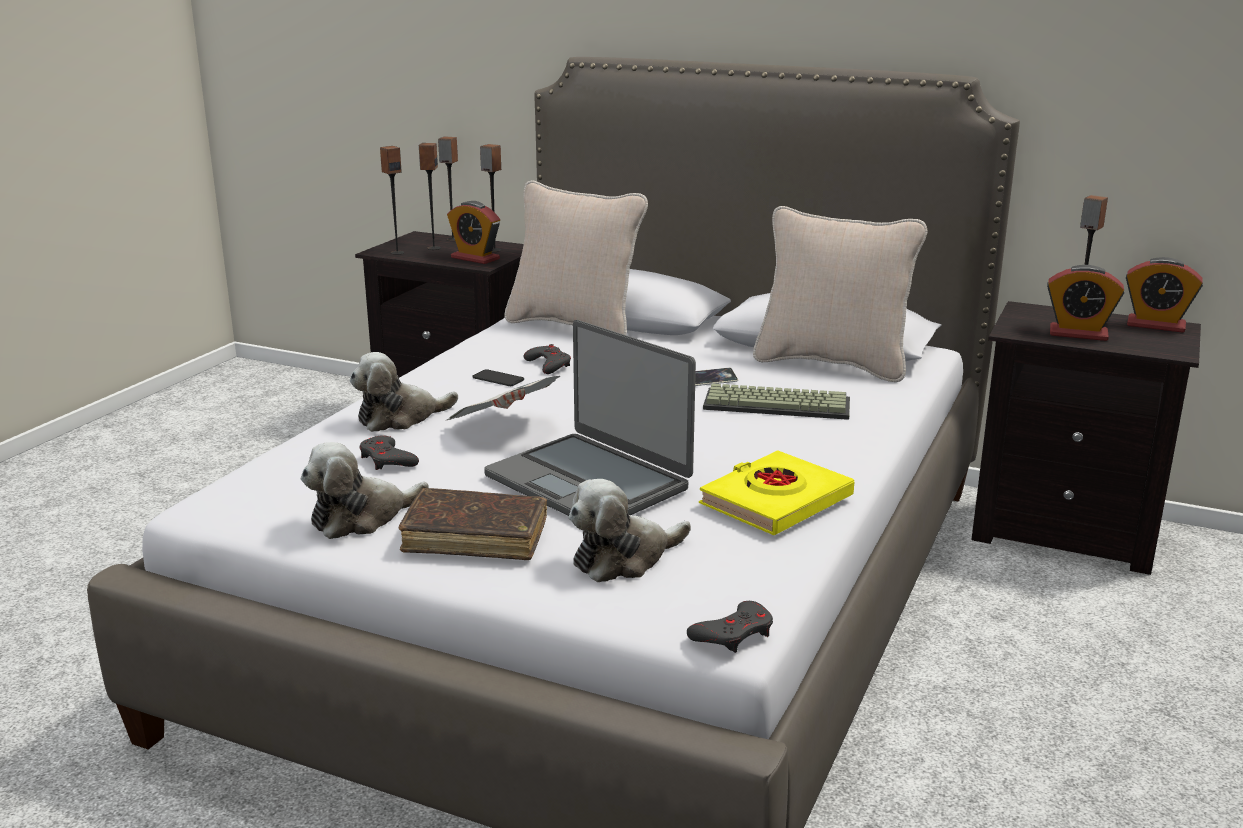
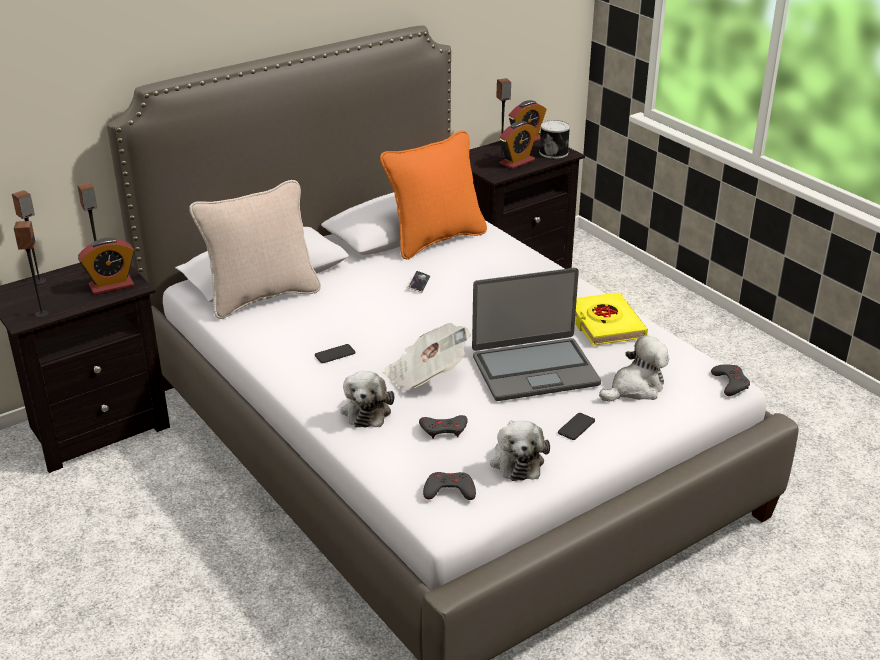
camera: 60 degrees left, 10 degrees up
(433, 248) = (53, 295): speaker -> none
(475, 537) = (576, 427): brown book -> phone
(548, 364) = (328, 328): grey game controller -> grey game controller (449, 490)
(624, 558) = (635, 388): plush toy -> plush toy turned 120 degrees counterclockwise
(778, 404) = (479, 277): keyboard -> none
(832, 363) = (435, 239): beige pillow -> orange pillow
(1160, 345) = (554, 152): none -> can

